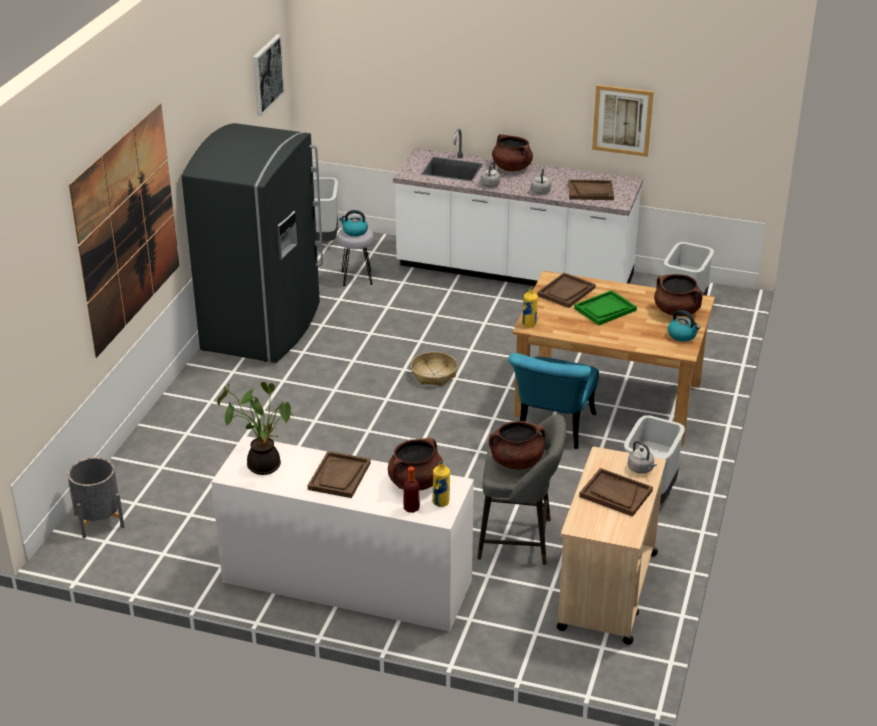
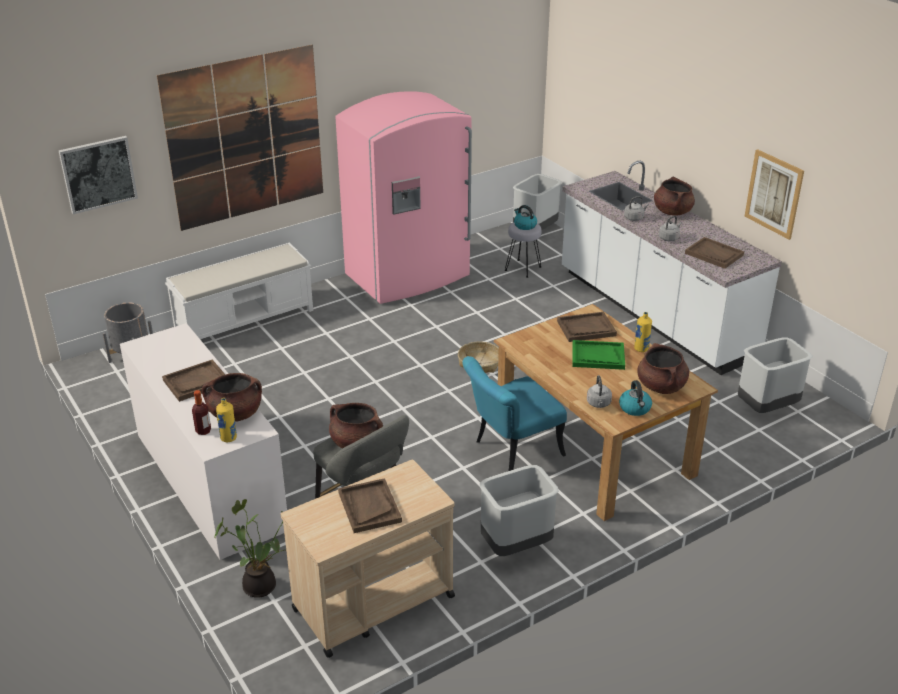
camera: 40 degrees right, 0 degrees up
(163, 434) = (245, 319): none -> white bench
(263, 464) = (166, 348): potted plant -> potted plant (261, 585)
(264, 327) = (408, 276): grey fridge -> pink fridge
(267, 74) = (499, 66): picture -> picture (98, 174)
(529, 324) = (516, 340): yellow bottle -> yellow bottle (641, 349)
(641, 469) = (421, 499): grey kettle -> grey kettle (598, 404)

